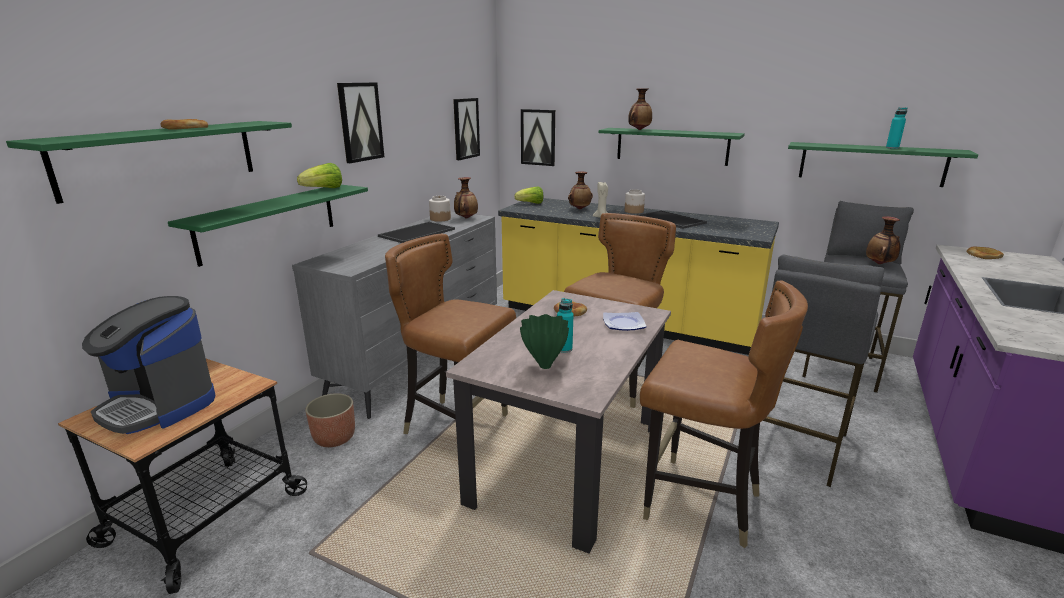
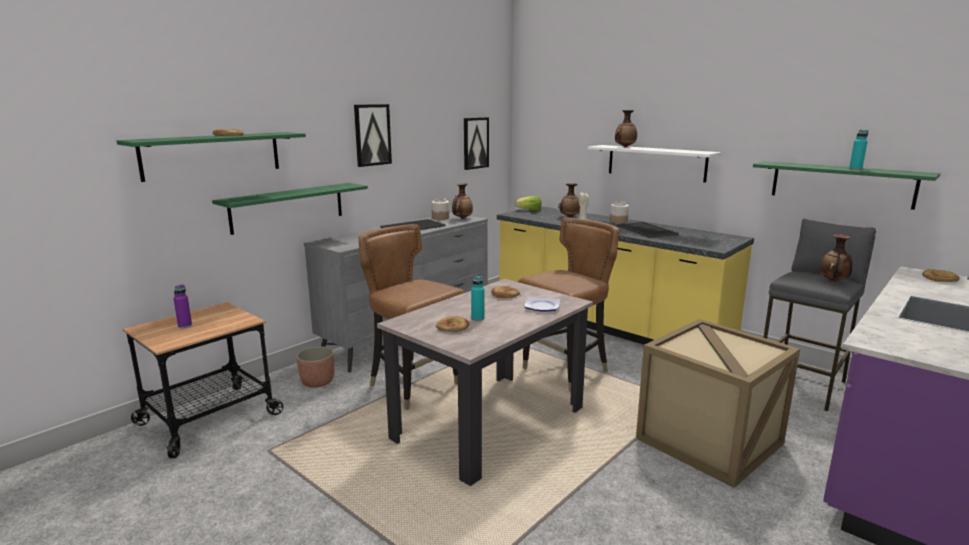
camera: 15 degrees right, 5 degrees down
(159, 405) = (185, 326): coffee machine -> purple bottle
(324, 189) = (334, 185): lettuce -> none
(538, 137) = (543, 152): picture -> none
(544, 365) = (453, 327): green vase -> bread
(671, 146) = (656, 163): green shelf -> white shelf
(699, 502) = (586, 468): brown chair -> none
(794, 445) = (706, 441): grey stool -> crate

